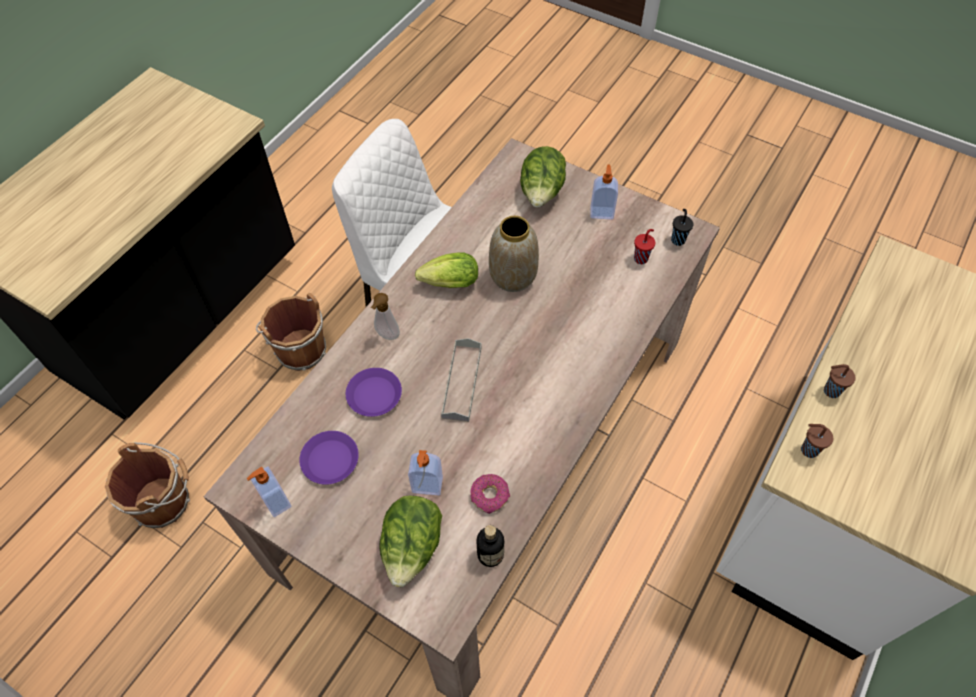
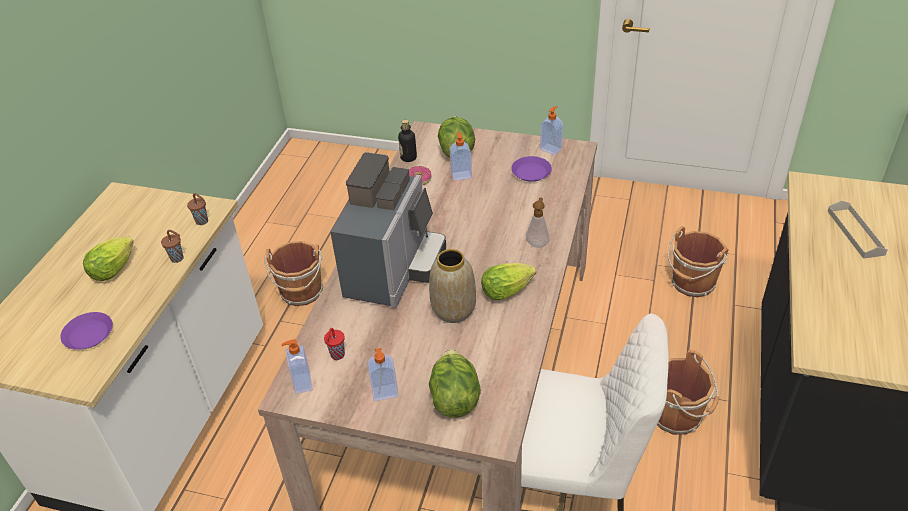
camera: 165 degrees right, 15 degrees down
(374, 395) = (523, 208): purple plate -> purple plate (88, 334)
(462, 382) = (464, 229): grey tray -> grey tray (855, 232)
(562, 345) = (394, 270): none -> coffee machine
(660, 655) = (302, 293): none -> brown bucket
(678, 239) = (302, 383): black cup -> soap dispenser
(909, 398) = (116, 268): none -> lettuce

